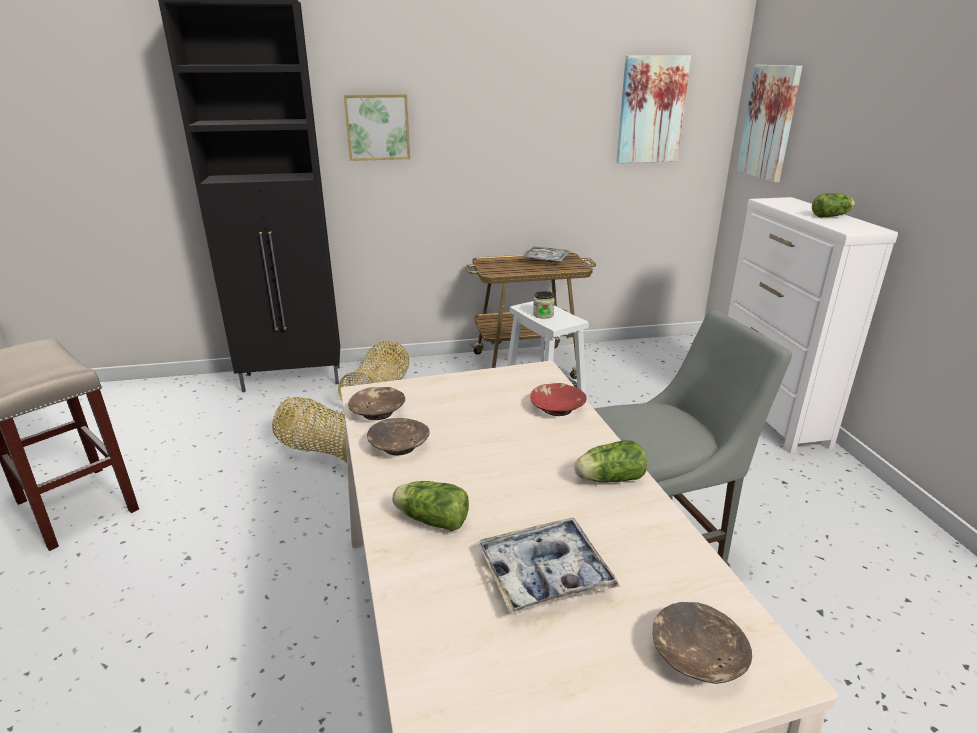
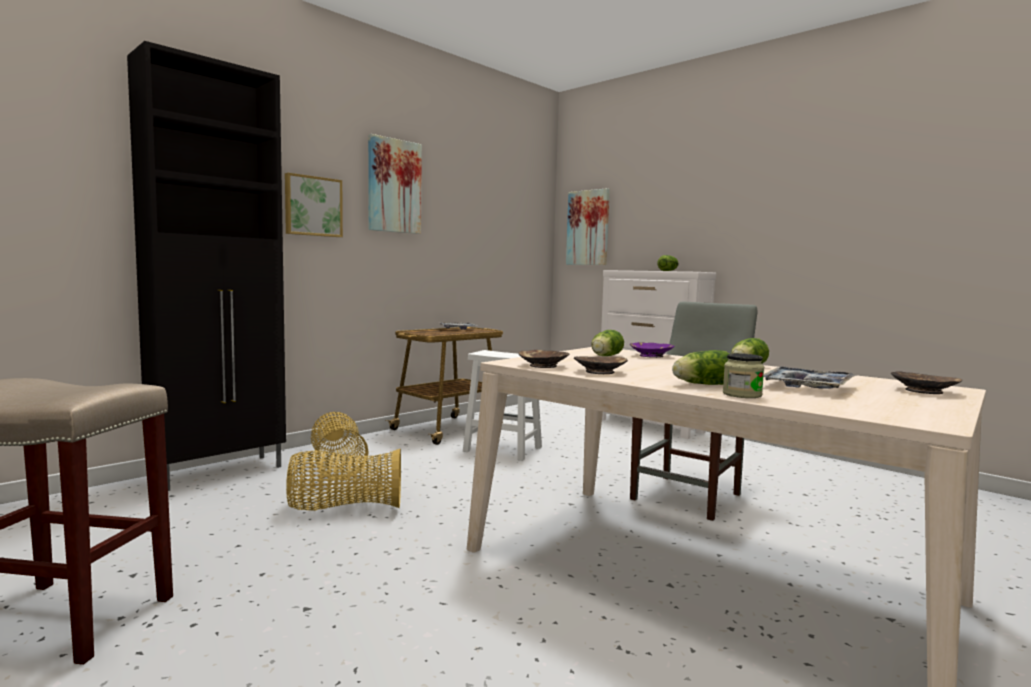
camera: 35 degrees left, 20 degrees down
(496, 398) = (605, 356): none -> lettuce
(543, 315) = (502, 354): jar -> jar (742, 394)
(558, 408) = (651, 355): red bowl -> purple bowl
(651, 110) = (507, 218): picture -> picture (394, 186)

